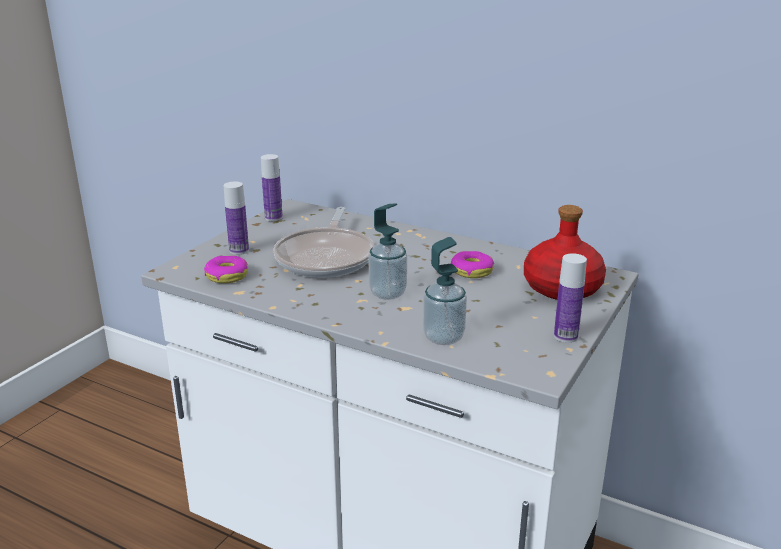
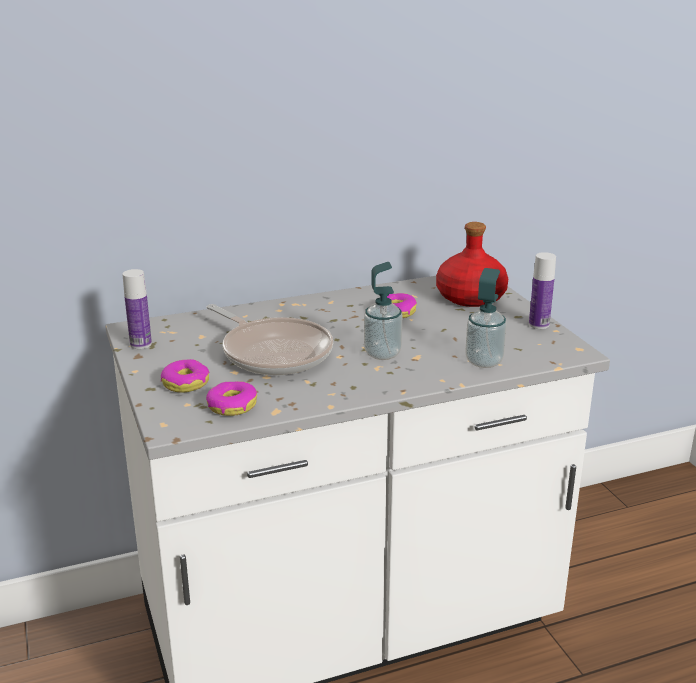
camera: 50 degrees left, 0 degrees up
(239, 250) = (185, 383): bottle -> donut

